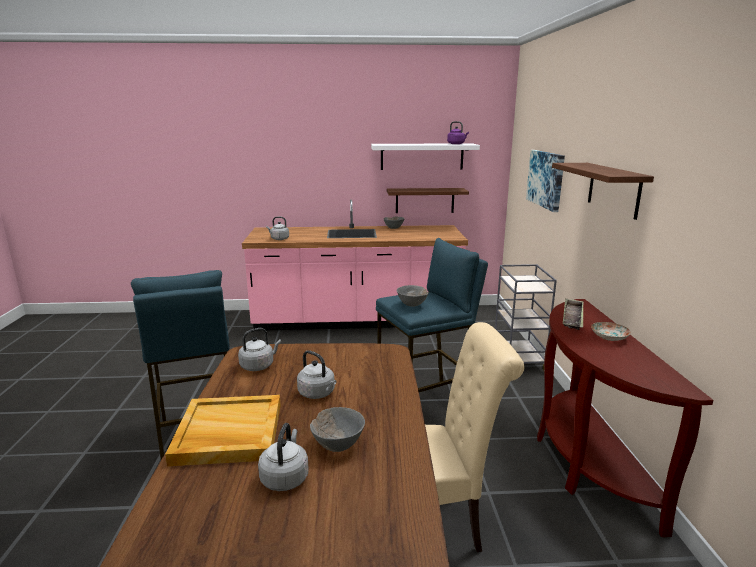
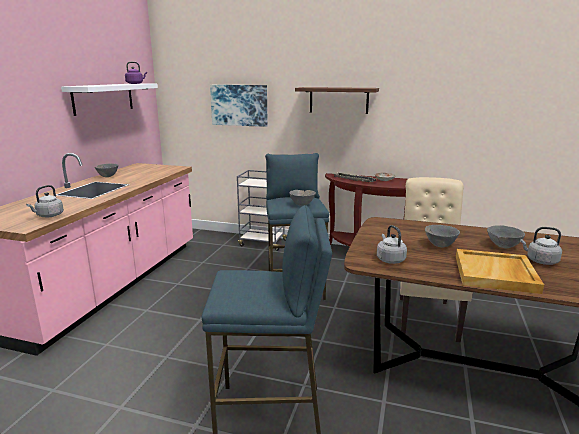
camera: 70 degrees left, 0 degrees up
(318, 394) = (439, 245): grey kettle -> grey bowl
(424, 200) = (112, 143): shelf -> none

